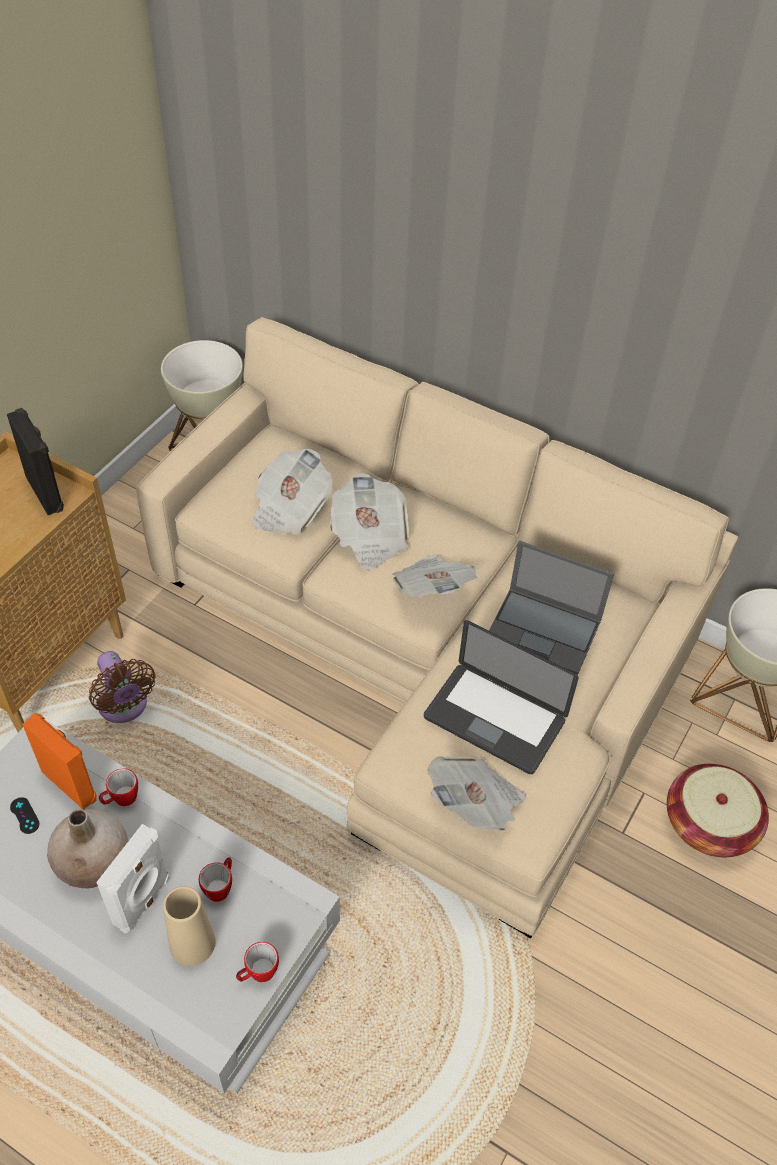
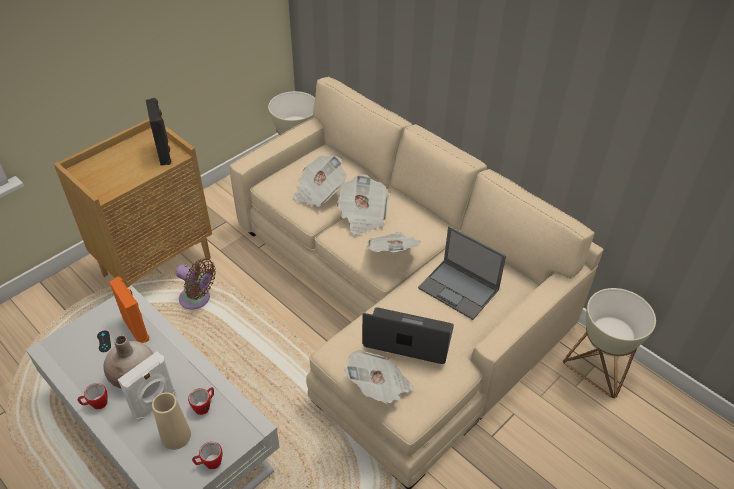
camera: 15 degrees right, 5 degrees down
(121, 799) = (163, 343): mug -> mug (96, 404)
(124, 707) = (197, 299): brown fan -> brown fan turned 45 degrees counterclockwise
(494, 719) = (408, 337): laptop -> laptop turned 150 degrees clockwise
(709, 824) = (554, 443): basket -> none

